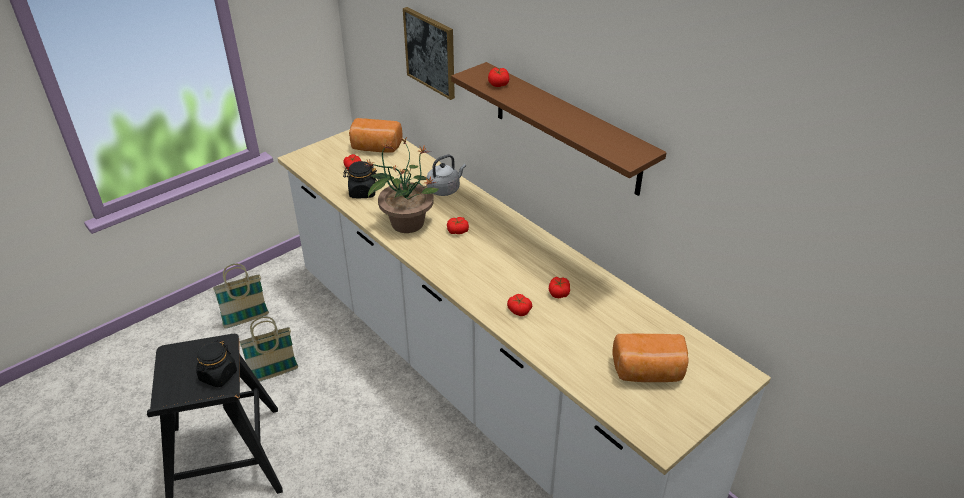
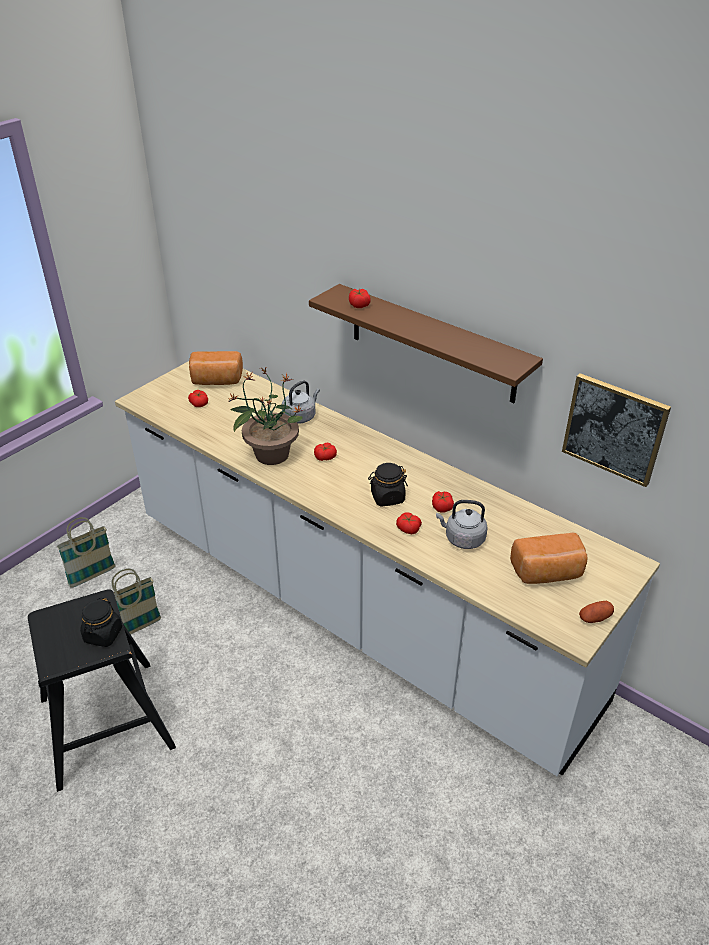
camera: 10 degrees left, 0 degrees up
(362, 192) = (216, 428): black jar -> black jar (387, 497)
(430, 52) = (273, 278): picture -> picture (614, 428)
(570, 327) = (462, 539): none -> grey kettle
(685, 425) = (594, 618): none -> potato

